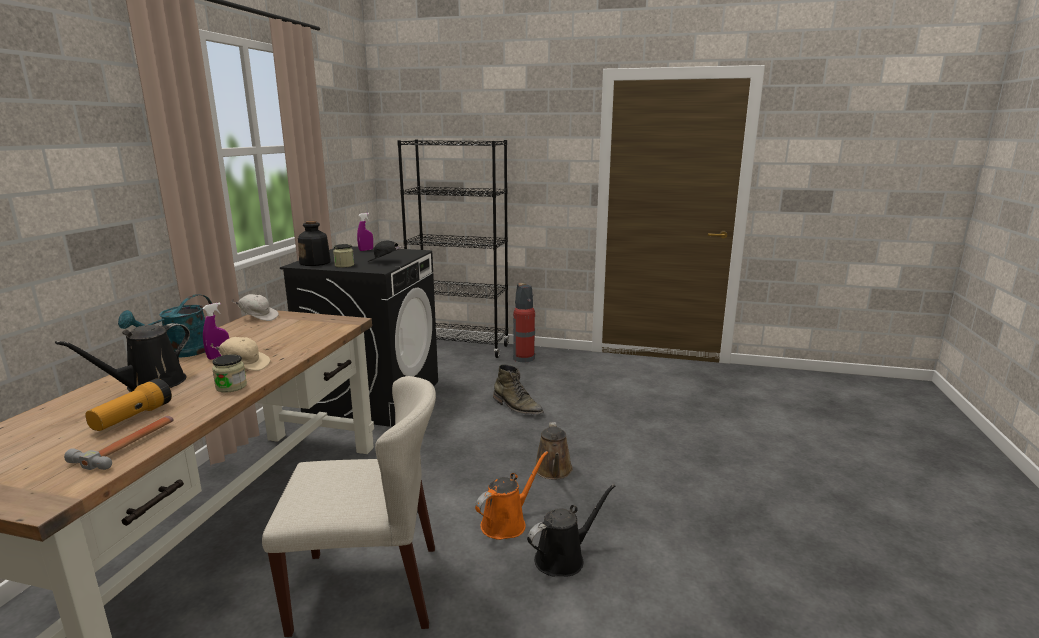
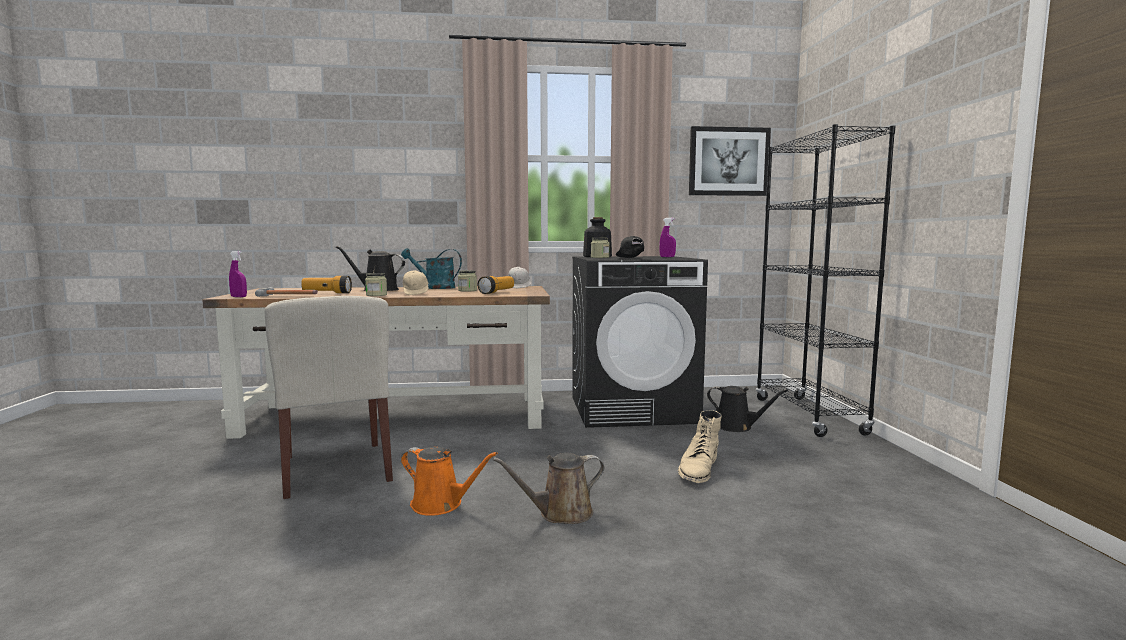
camera: 70 degrees right, 10 degrees down
(219, 357) = (431, 290): purple spray bottle -> purple spray bottle (238, 297)
(258, 341) = (467, 290): none -> jar
(304, 331) = (497, 292): none -> flashlight
(343, 146) = (728, 161): none -> picture
(517, 407) = (698, 469): green boot -> beige boot
(523, 358) = (848, 450): fire extinguisher -> none
(563, 558) = (383, 544): black watering can -> black watering can (737, 427)

